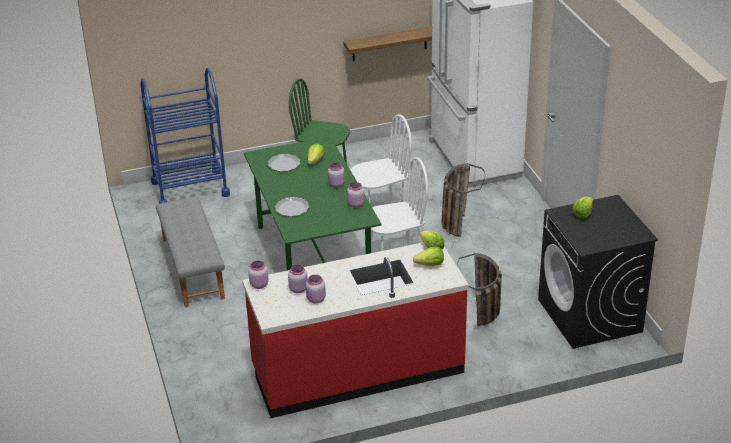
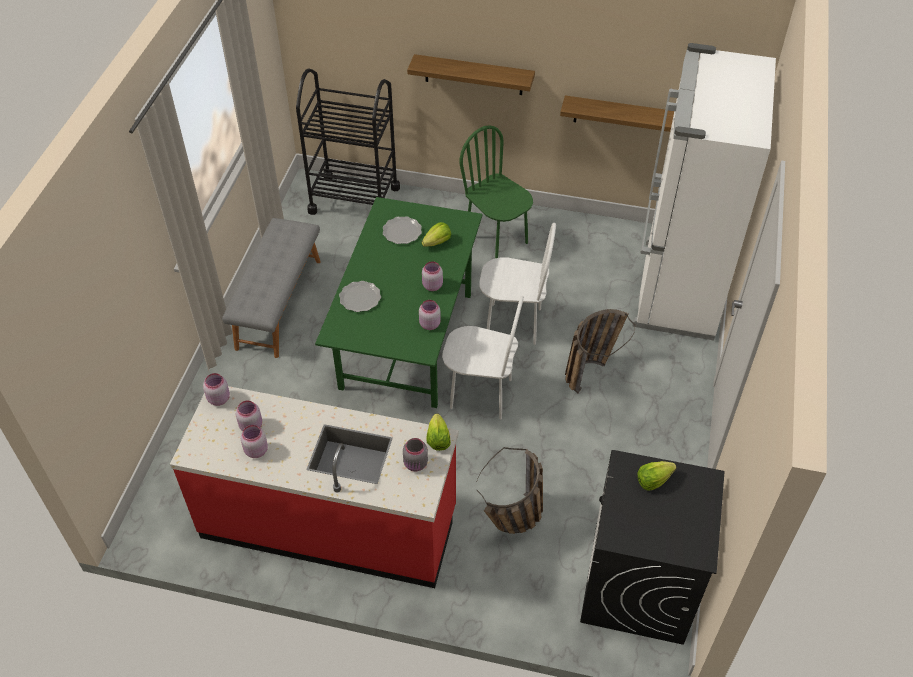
camera: 30 degrees right, 15 degrees up
(190, 188) = (354, 200): blue cart -> black cart
(271, 46) = (473, 75): none -> shelf
(430, 264) = (416, 464): lettuce -> grey jar

